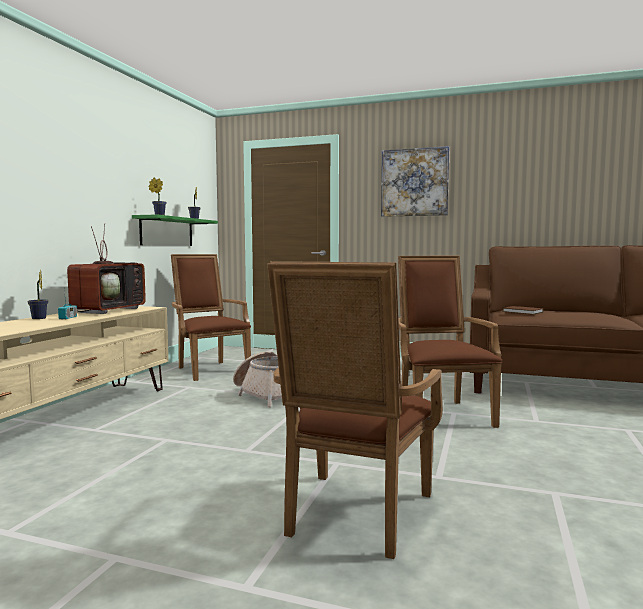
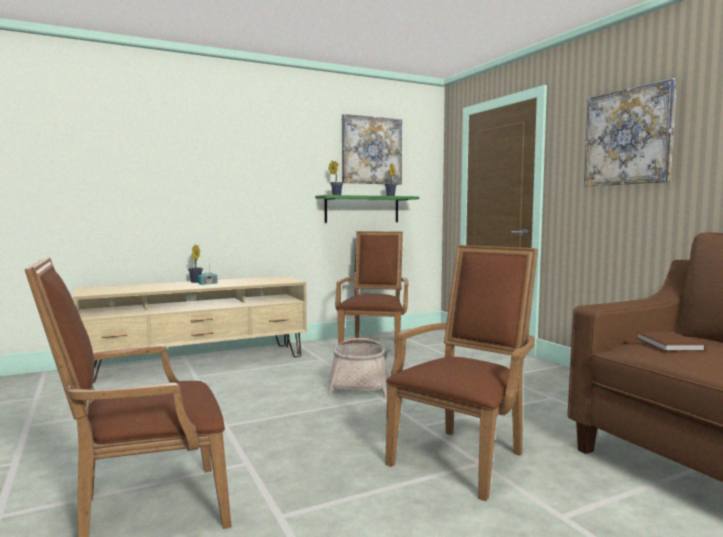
camera: 45 degrees right, 0 degrees up
(109, 310) = (259, 280): television -> none
(171, 171) = (371, 150): none -> picture

